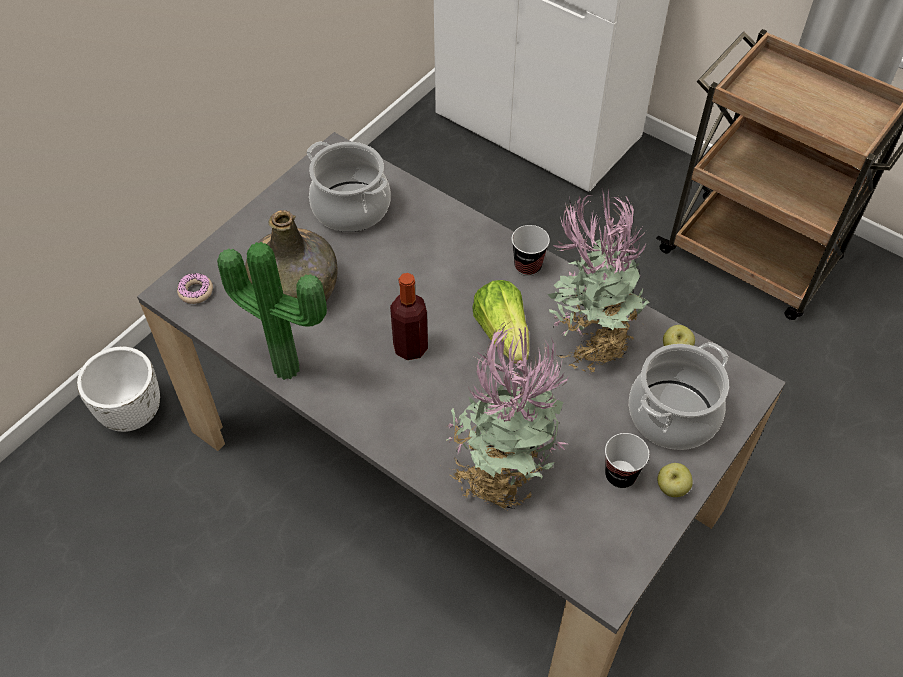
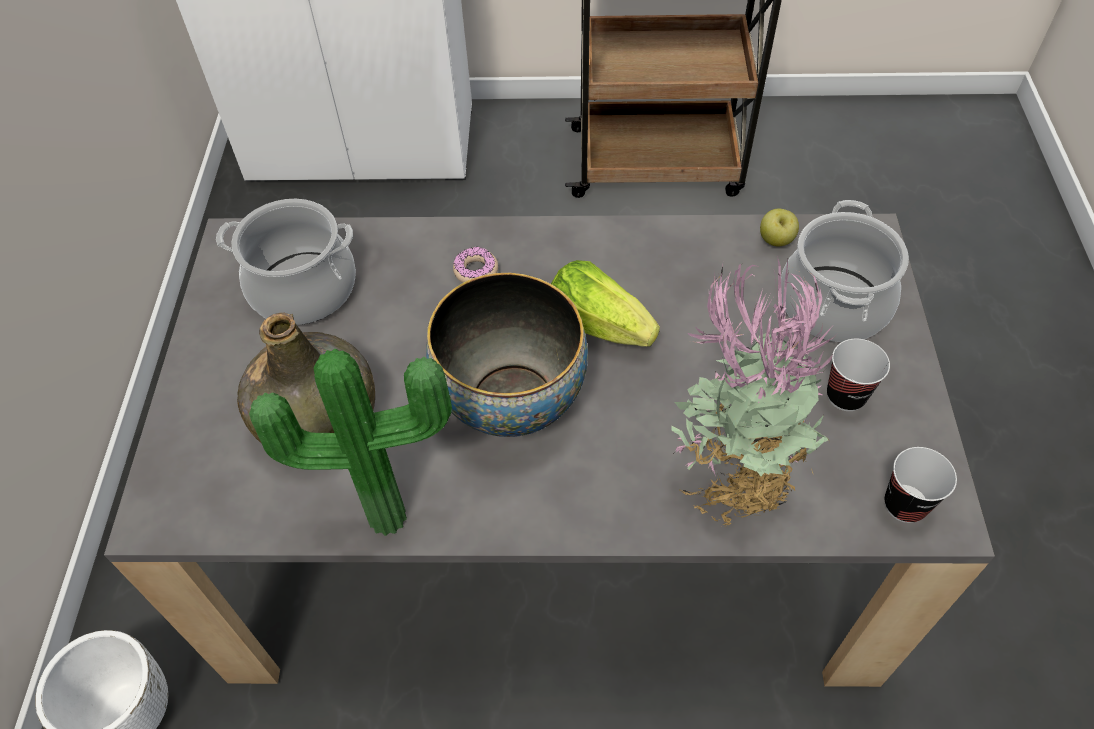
camera: 35 degrees left, 0 degrees up
(196, 292) = (185, 499): donut -> donut (476, 271)
(410, 347) = (512, 401): bottle -> bowl
(528, 266) = (558, 242): cup -> cup (905, 505)
(589, 341) = (690, 281): potted plant -> none
(672, 488) = (902, 376): apple -> none

